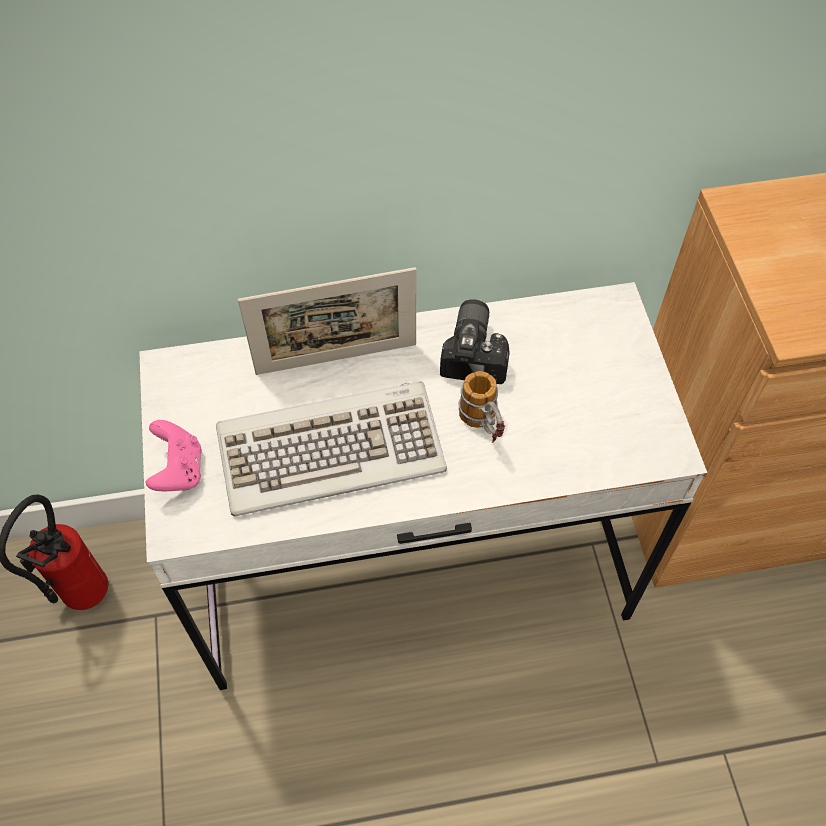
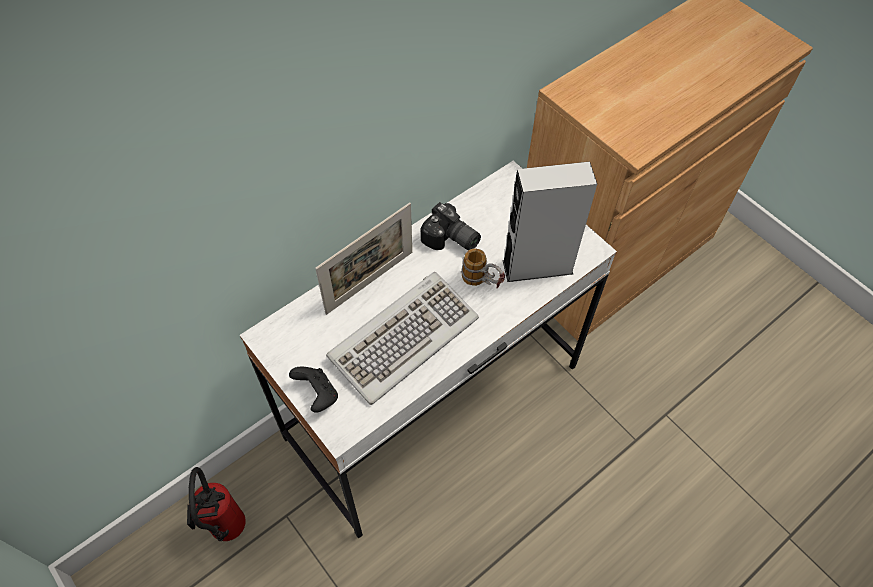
camera: 30 degrees left, 0 degrees up
(179, 470) = (317, 395): pink game controller -> black game controller
(477, 351) = (450, 240): camera -> camera turned 150 degrees clockwise
(574, 441) = (537, 267): none -> grey speaker

